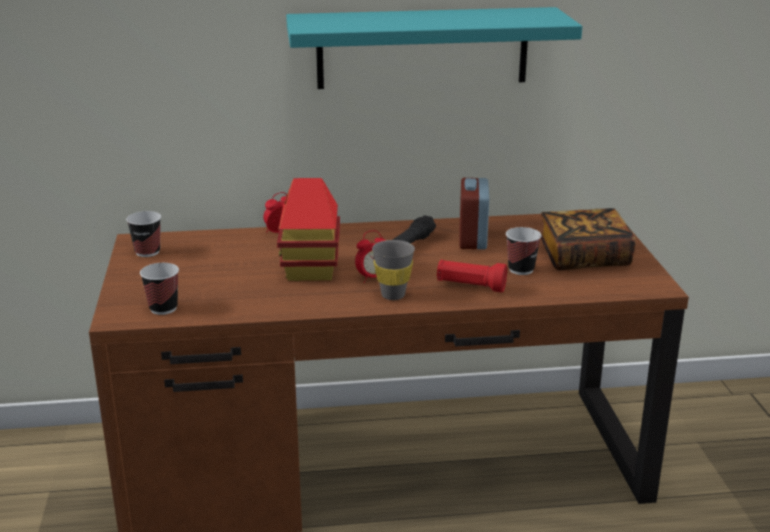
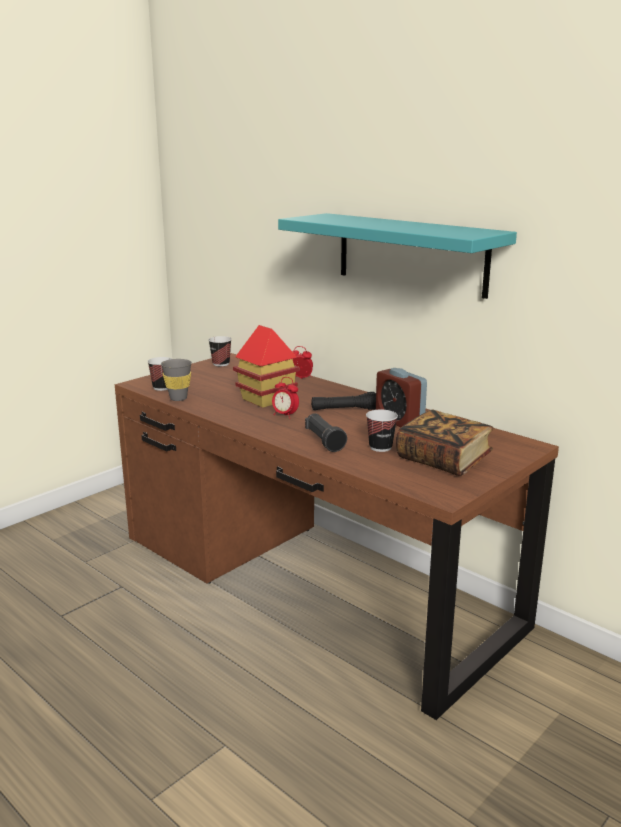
camera: 50 degrees right, 5 degrees down
(393, 295) = (271, 427): grey cup -> grey cup (178, 398)
(470, 286) = (324, 441): red flashlight -> black flashlight
(472, 239) = (399, 421): alarm clock -> alarm clock turned 90 degrees counterclockwise

